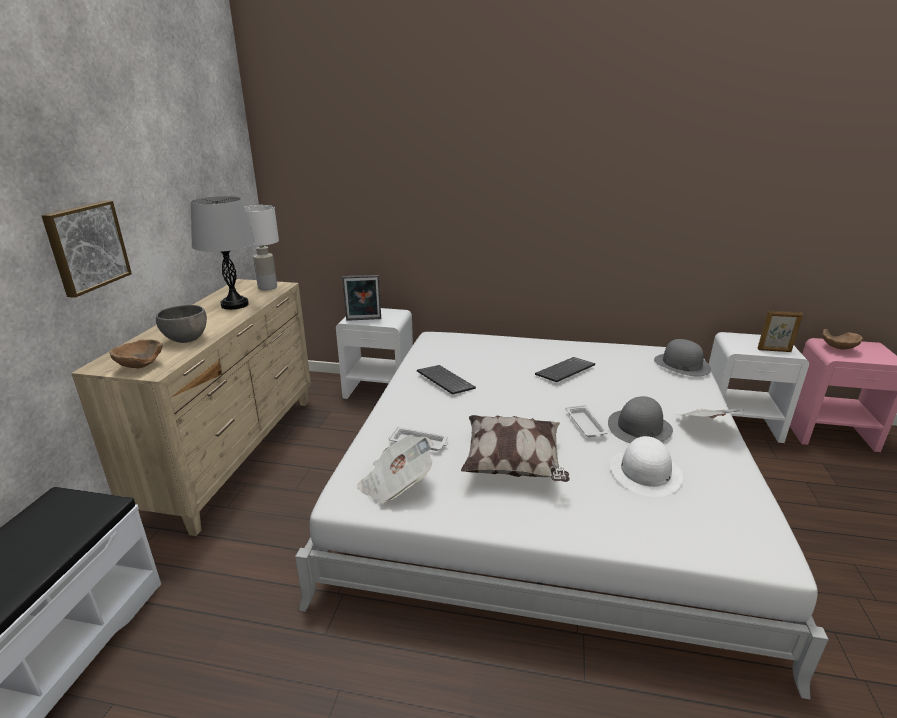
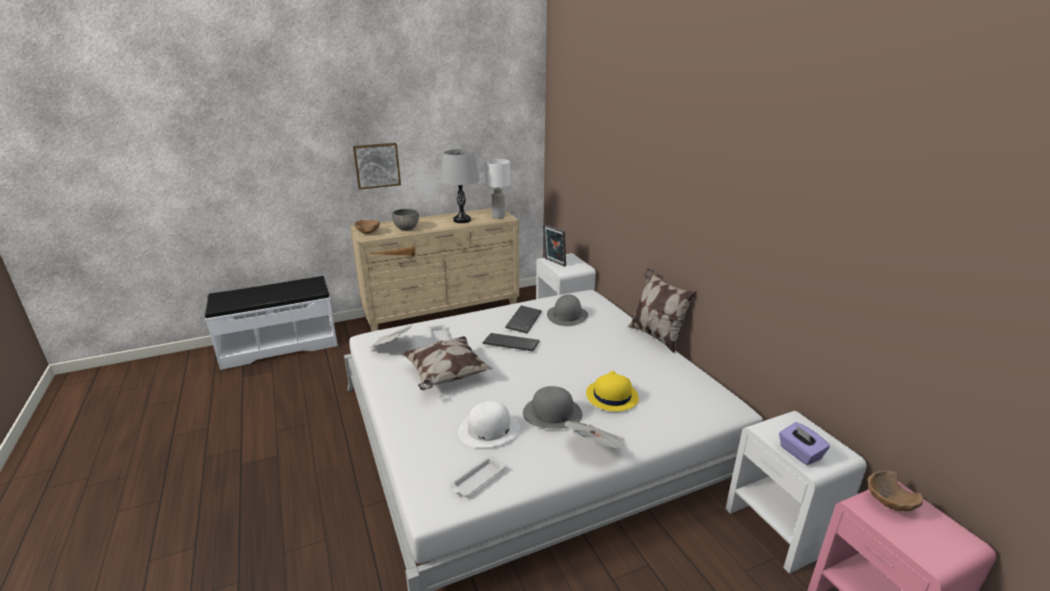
camera: 55 degrees right, 0 degrees up
(549, 338) = (656, 336): none -> pillow
(565, 371) = (600, 358): keyboard -> keyboard (510, 344)
(586, 425) = (526, 388): white tray -> white tray (477, 479)
(635, 390) = (611, 396): none -> yellow hat
(681, 364) = (699, 409): grey hat -> grey hat (567, 315)
(774, 350) = (799, 453): picture frame -> purple tissue box

